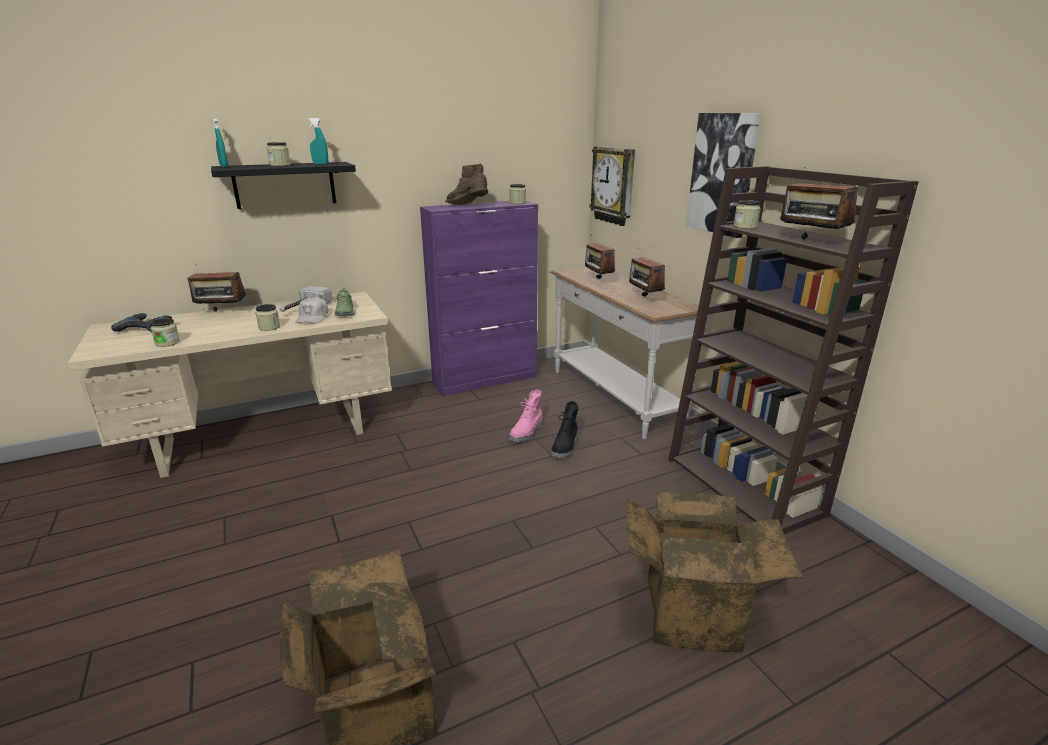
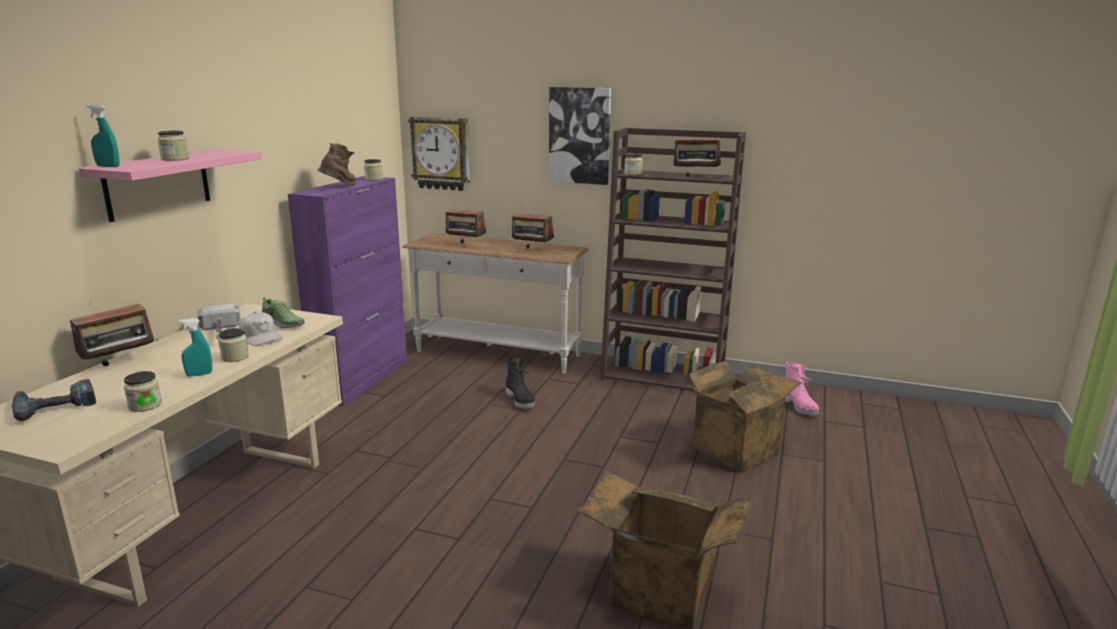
camera: 45 degrees left, 5 degrees down
(285, 185) = (158, 184): black shelf -> pink shelf
(320, 164) = (215, 154): turquoise spray bottle -> turquoise spray bottle (199, 374)
(468, 206) = (340, 187): brown boot -> brown boot turned 120 degrees clockwise
(527, 433) = (474, 403): pink boot -> pink boot (800, 407)

